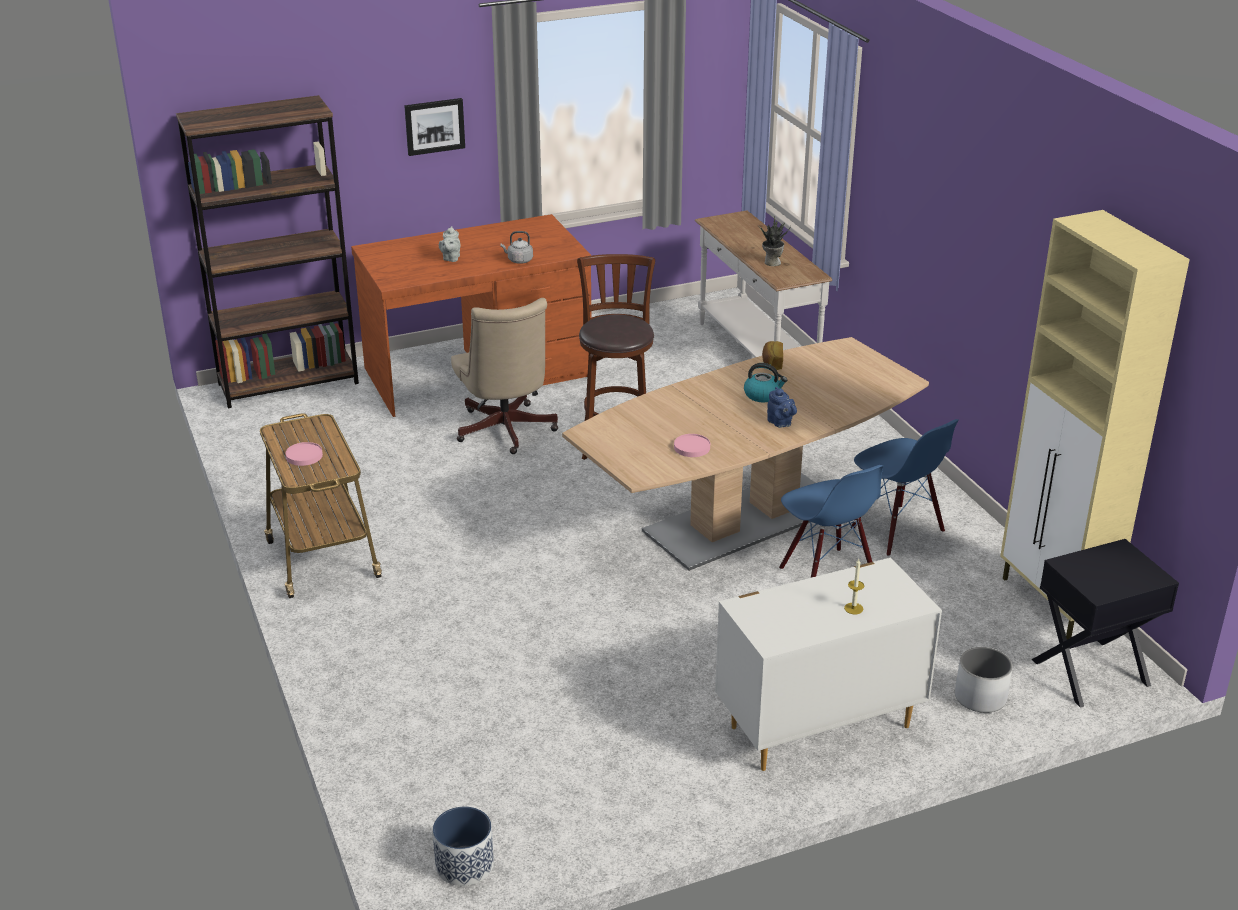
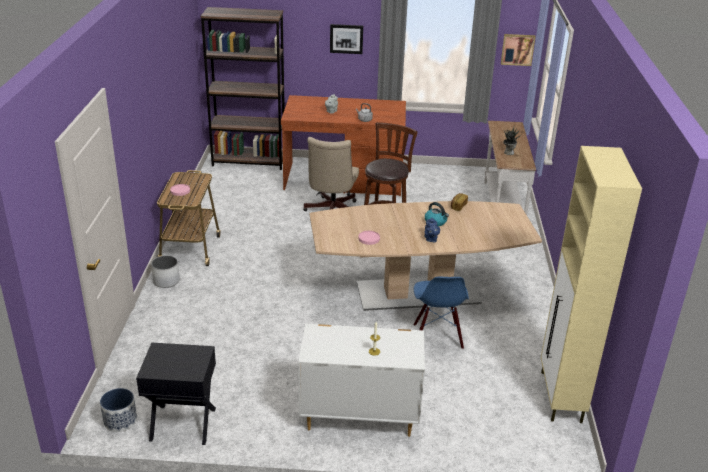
camera: 25 degrees right, 0 degrees up
(711, 93) = (517, 49): none -> picture
(896, 530) = (499, 325): blue chair -> none
(980, 698) = (467, 435): white planter -> white planter (166, 281)
(1091, 673) = (549, 445): black nightstand -> black nightstand (183, 424)

